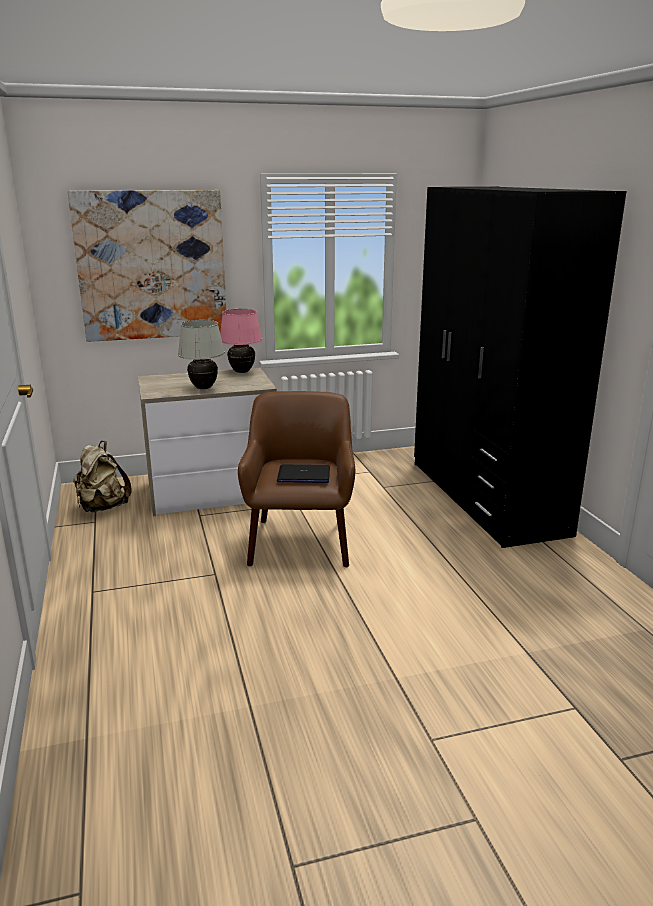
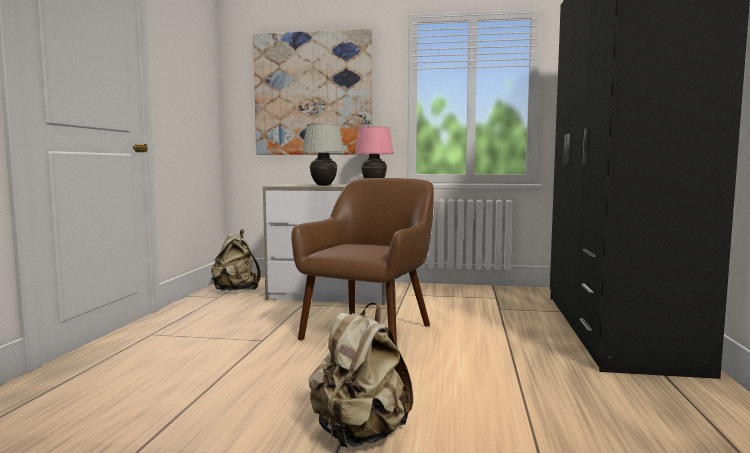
camera: 25 degrees right, 15 degrees down
(303, 475) = (364, 249): laptop -> none
(392, 651) = (360, 435): none -> beige backpack

